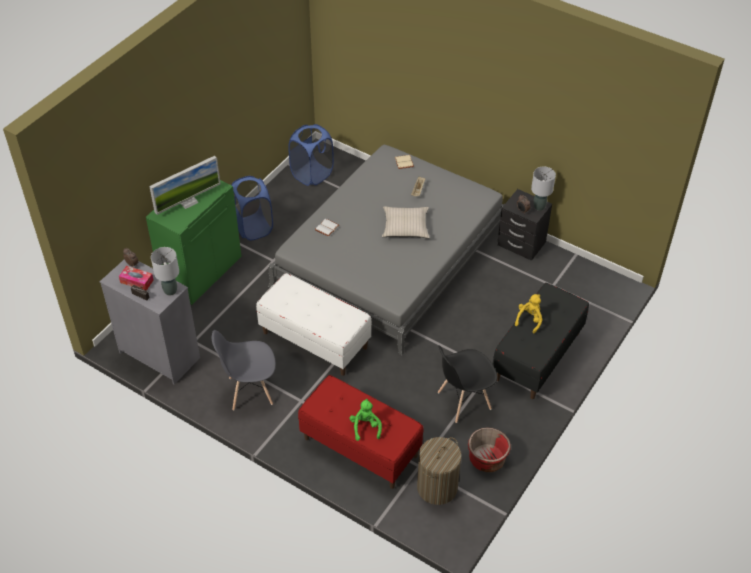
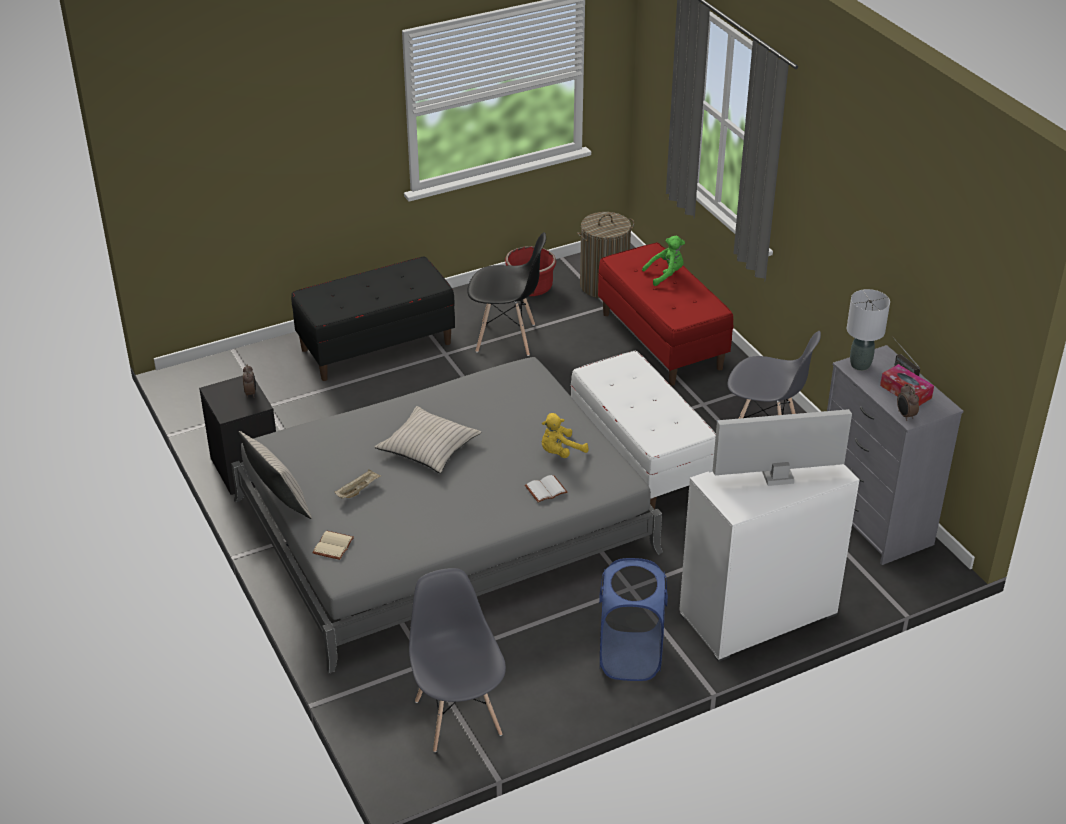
camera: 150 degrees left, 10 degrees down
(201, 272) = (758, 615): green cabinet -> white cabinet
(312, 174) = (458, 716): blue laundry basket -> grey chair
(365, 427) = (666, 274): green plush toy -> green plush toy turned 135 degrees counterclockwise
(449, 171) = (279, 503): none -> beige pillow
(529, 320) = (382, 298): yellow plush toy -> yellow plush toy (560, 452)
(539, 207) = (222, 390): grey table lamp -> none

